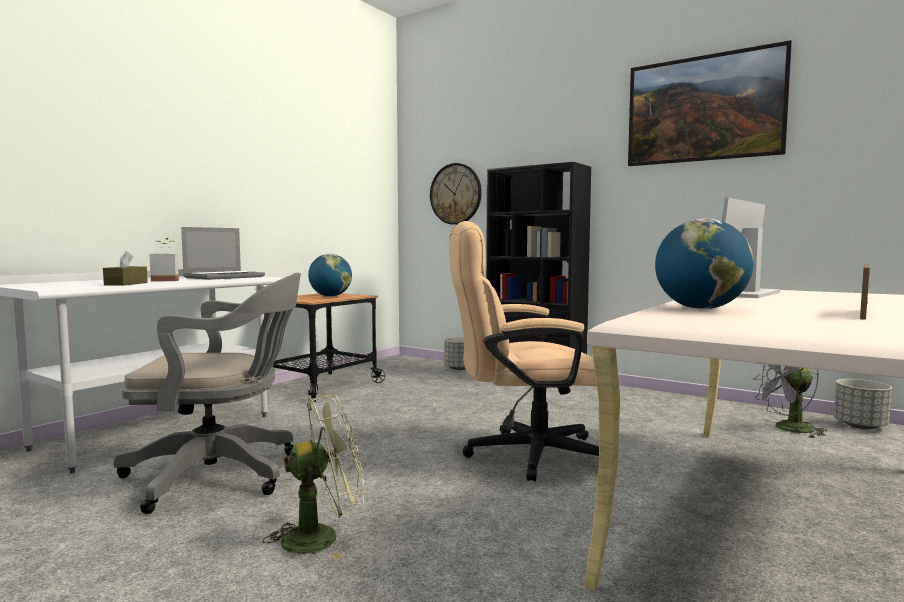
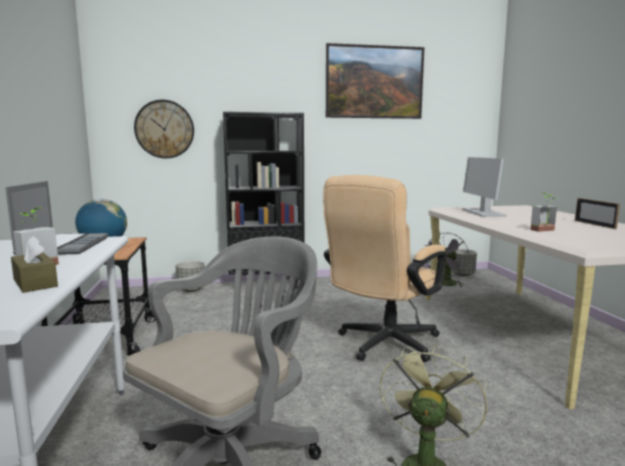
camera: 45 degrees left, 5 degrees up
(700, 309) = (545, 231): globe -> potted plant

